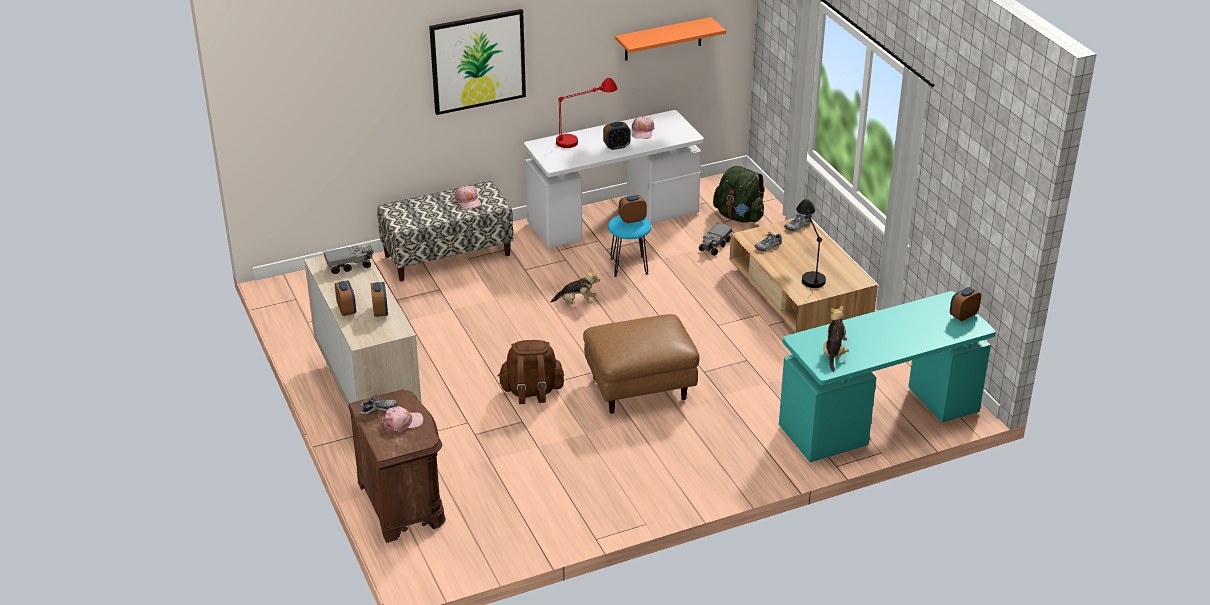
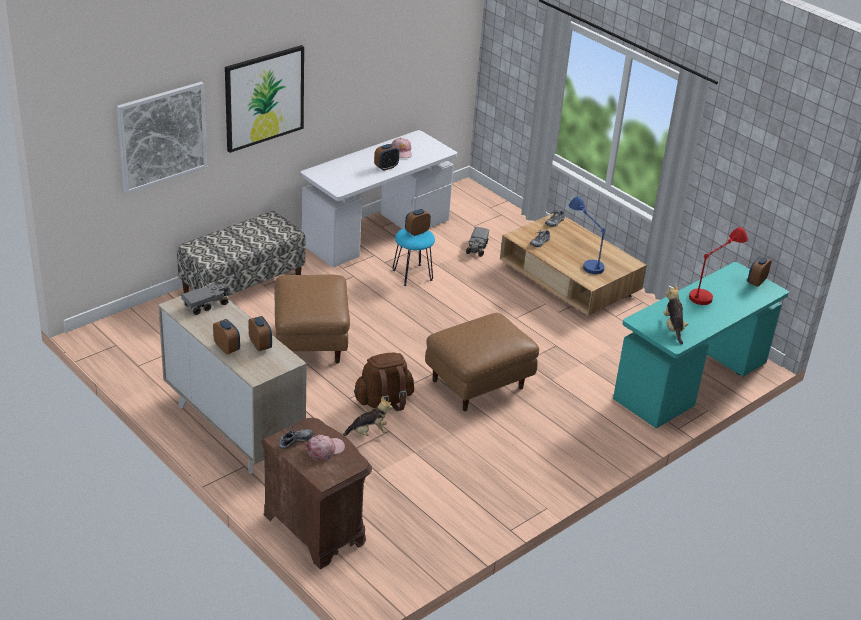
camera: 20 degrees left, 0 degrees up
(358, 92) = (162, 136): none -> picture
(468, 201) = (262, 232): pink cap -> none
(487, 321) = (310, 341): none -> brown ottoman
(576, 302) = (382, 313): plush toy -> plush toy (368, 433)
(584, 138) = (353, 162): red table lamp -> red table lamp (712, 290)
(663, 39) = (411, 66): orange shelf -> none
(739, 216) = (484, 220): green backpack -> none
(808, 269) = (583, 258): black table lamp -> blue table lamp

